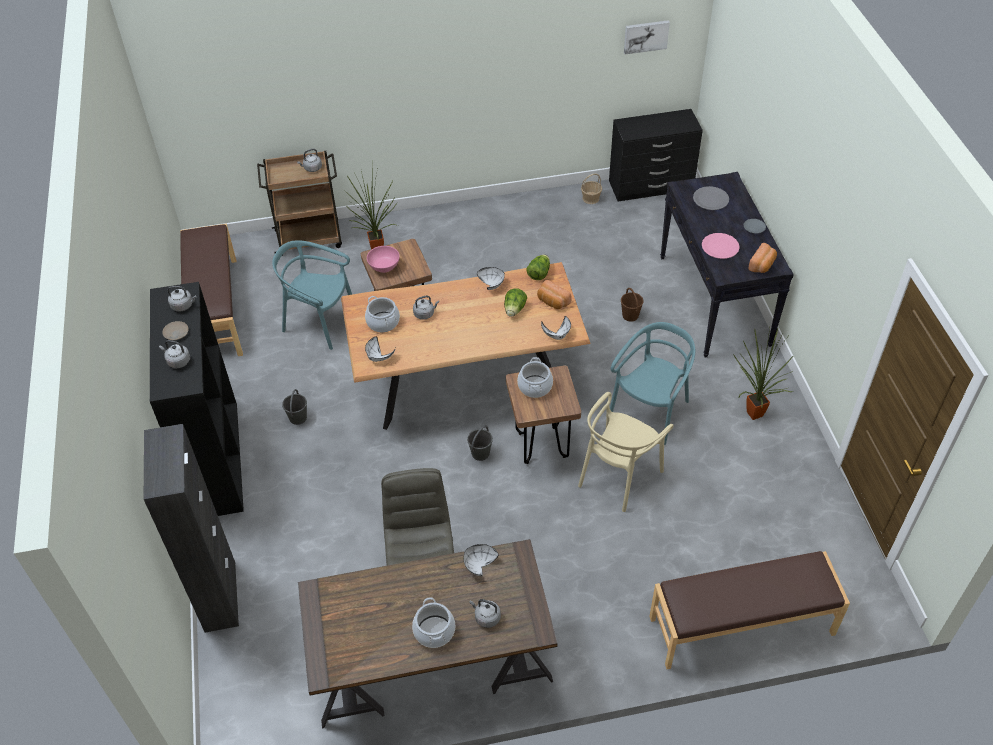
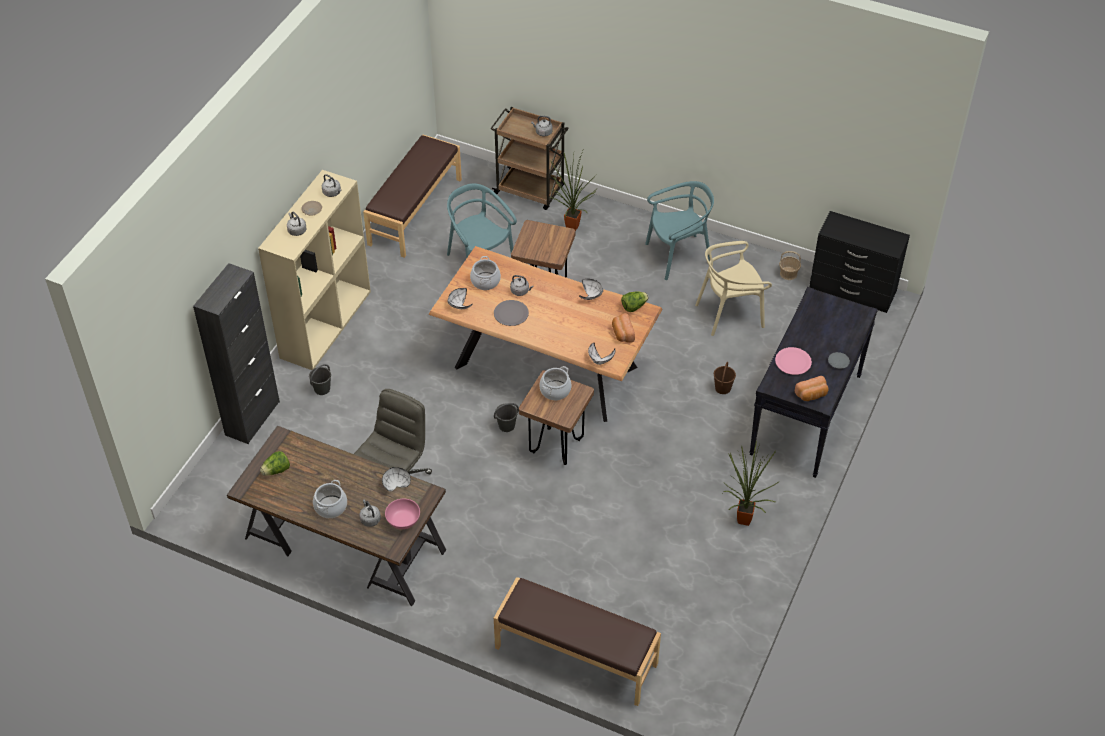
camera: 35 degrees right, 0 degrees up
(216, 458) = (325, 323): black bookcase -> beige bookcase
(298, 418) = (403, 326): grey bucket -> grey bucket (322, 389)
(384, 267) = (532, 241): pink bowl -> pink bowl (403, 521)
(514, 310) = (588, 324): lettuce -> lettuce (276, 470)
(618, 476) = (591, 501): beige chair -> beige chair (729, 313)
(645, 36) = (869, 148): picture -> none
(650, 411) = (663, 470): turquoise chair -> turquoise chair (678, 256)
(711, 199) = (828, 320): grey plate -> grey plate (511, 314)

